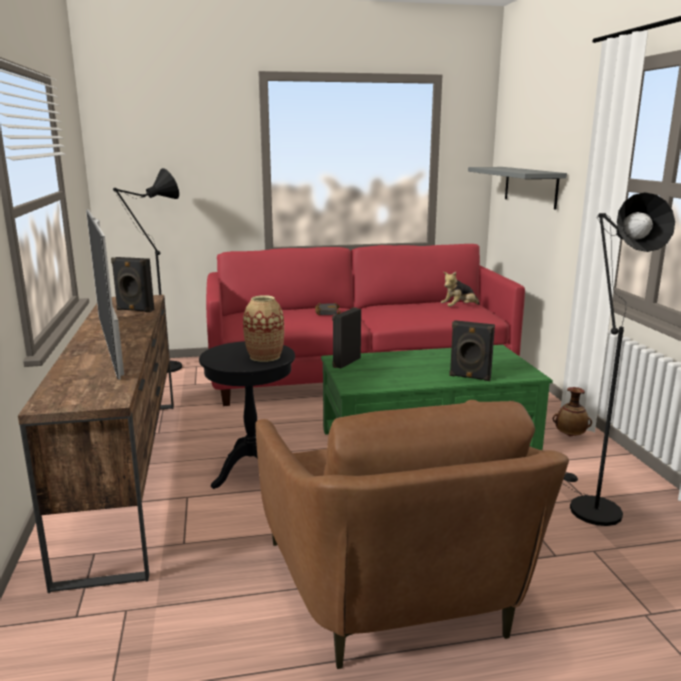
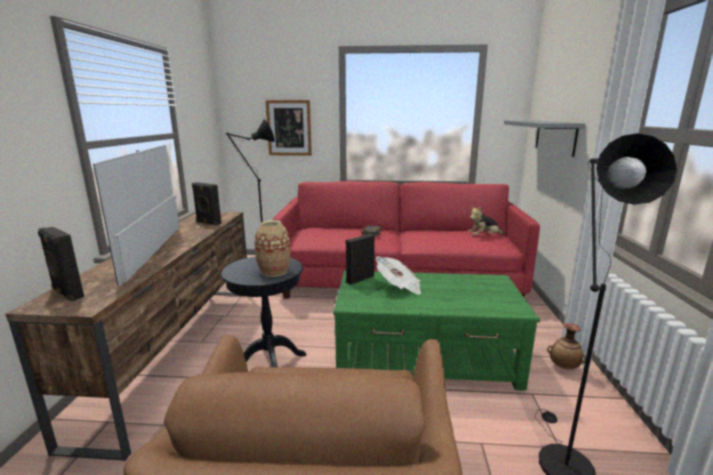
camera: 15 degrees right, 0 degrees up
(192, 179) = (289, 128): none -> picture
(396, 365) = (399, 287): none -> newspaper
(469, 377) = (458, 306): black speaker -> black speaker (67, 293)

